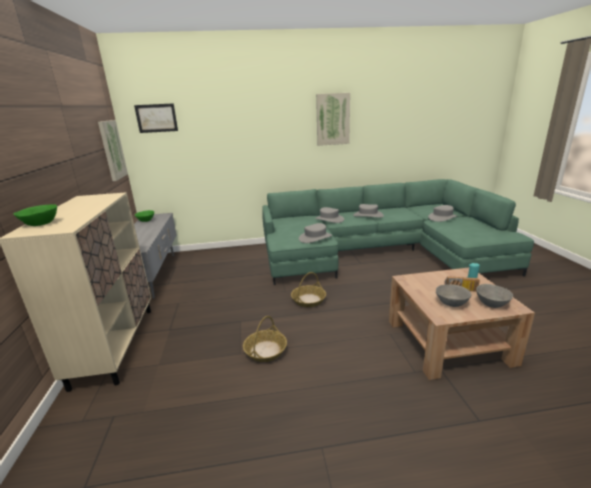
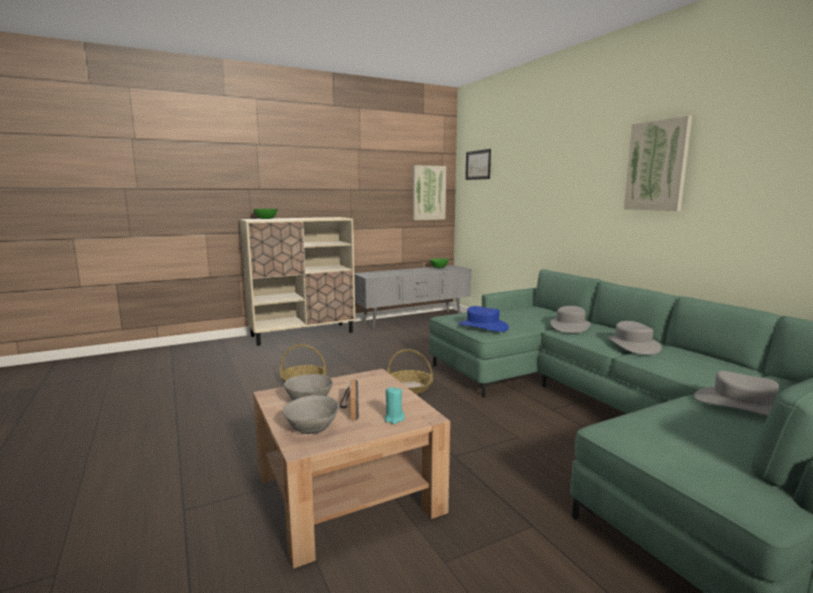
camera: 70 degrees right, 10 degrees down
(315, 238) = (482, 326): grey hat -> blue hat

